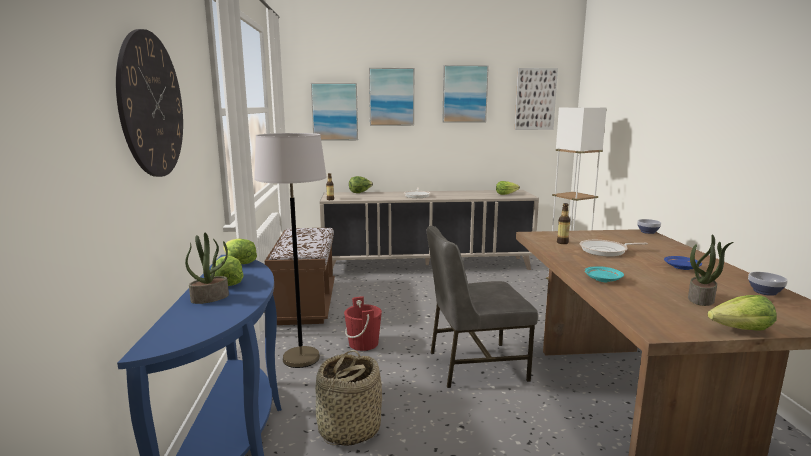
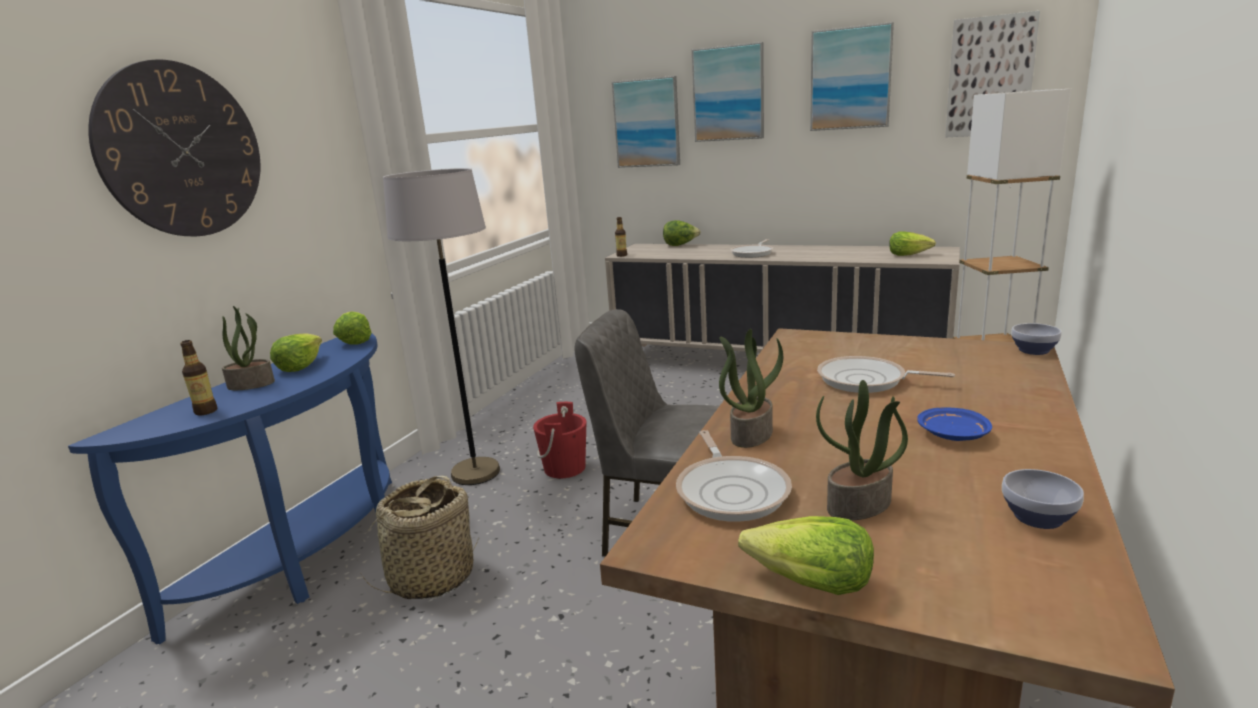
camera: 30 degrees right, 5 degrees up
(305, 304) = (554, 400): brown bench -> none
(562, 243) = (817, 356): bottle -> bottle (206, 411)
(602, 279) = (751, 434): turquoise plate -> potted plant
(643, 303) = (732, 491): none -> frying pan

